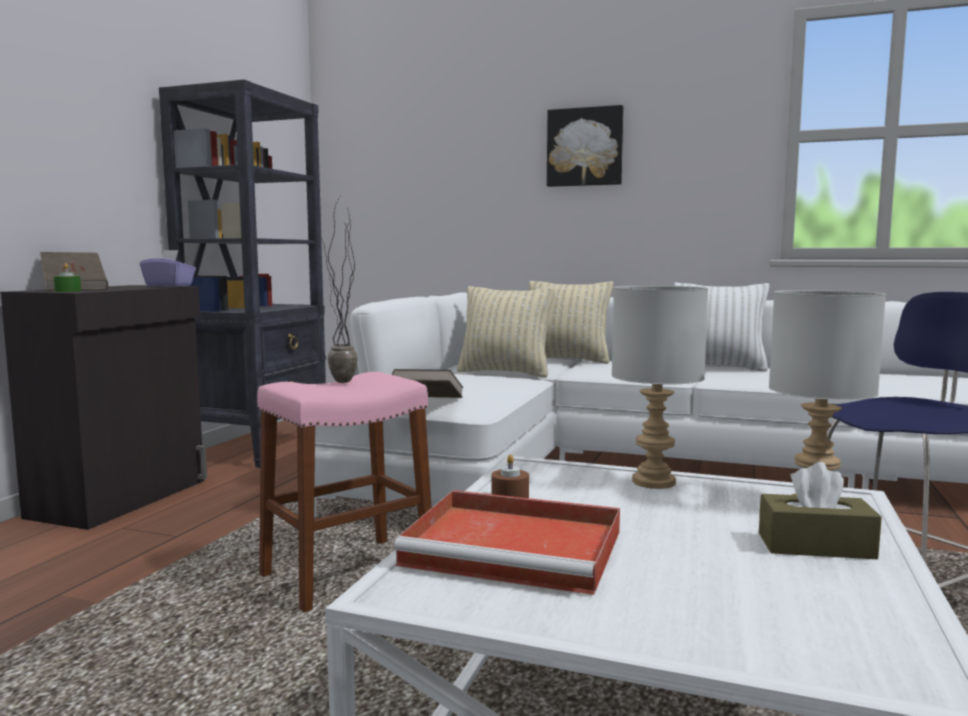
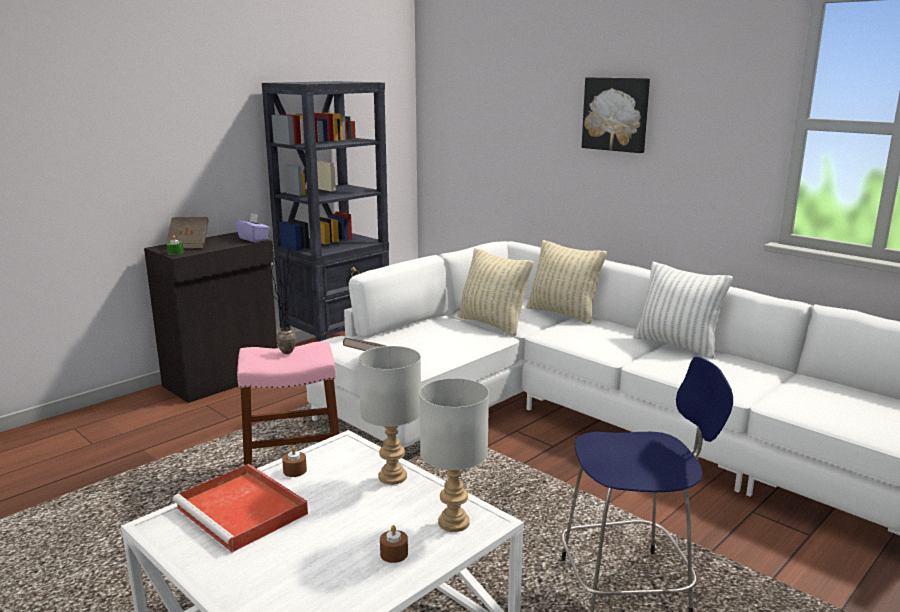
camera: 25 degrees right, 10 degrees up
(815, 546) = (394, 554): brown tissue box -> brown candle

